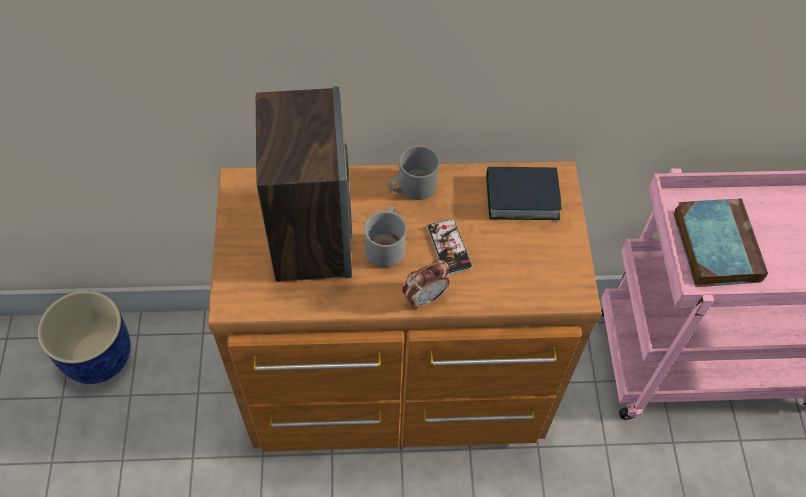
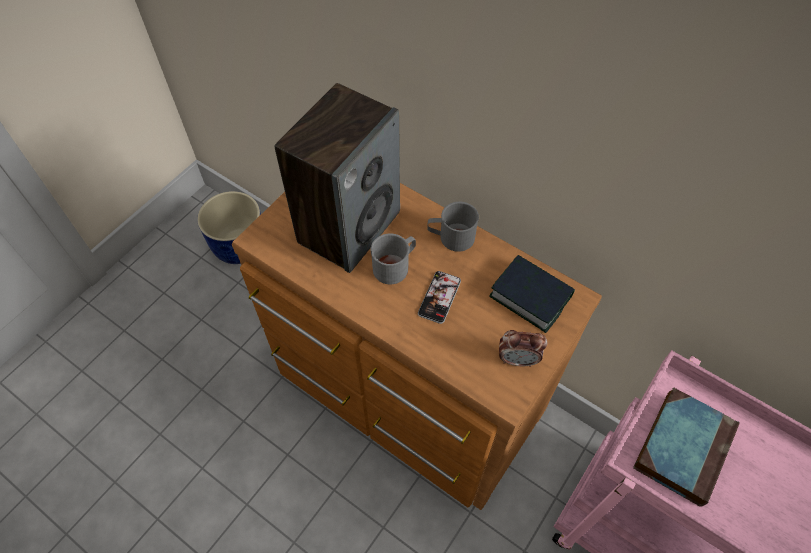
camera: 40 degrees right, 0 degrees up
(425, 298) = (388, 322): alarm clock -> alarm clock (517, 359)

